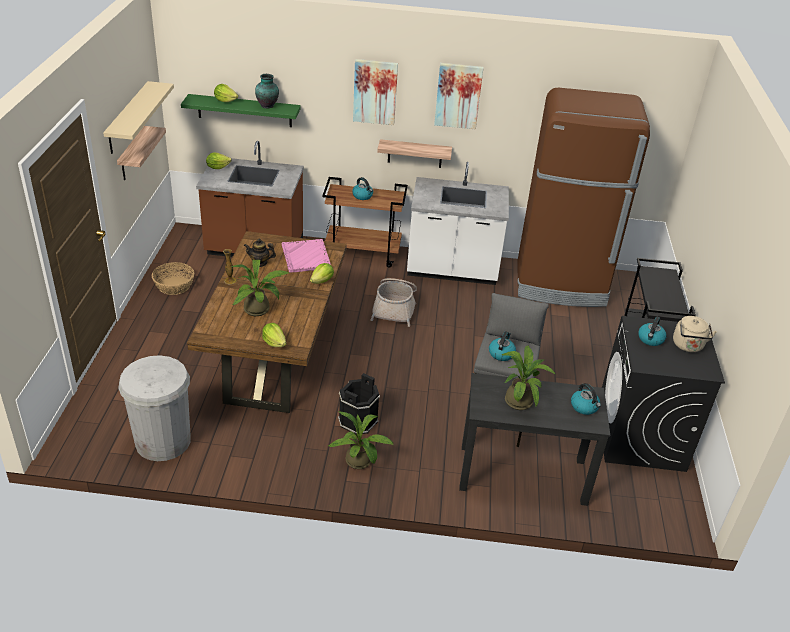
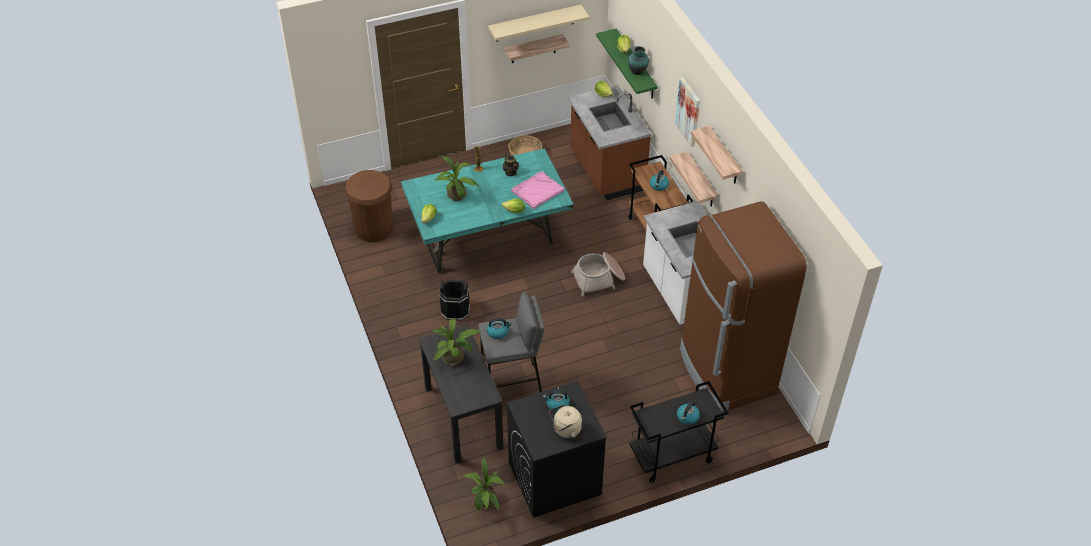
camera: 65 degrees right, 10 degrees up
(163, 441) = (374, 229): white trash can -> brown trash can
(275, 357) = (489, 241): brown dining table -> turquoise dining table
(361, 462) = (417, 327): potted plant -> potted plant (486, 503)
(458, 96) = (724, 157): picture -> shelf
(584, 407) = (472, 395): kettle -> kettle (687, 417)

